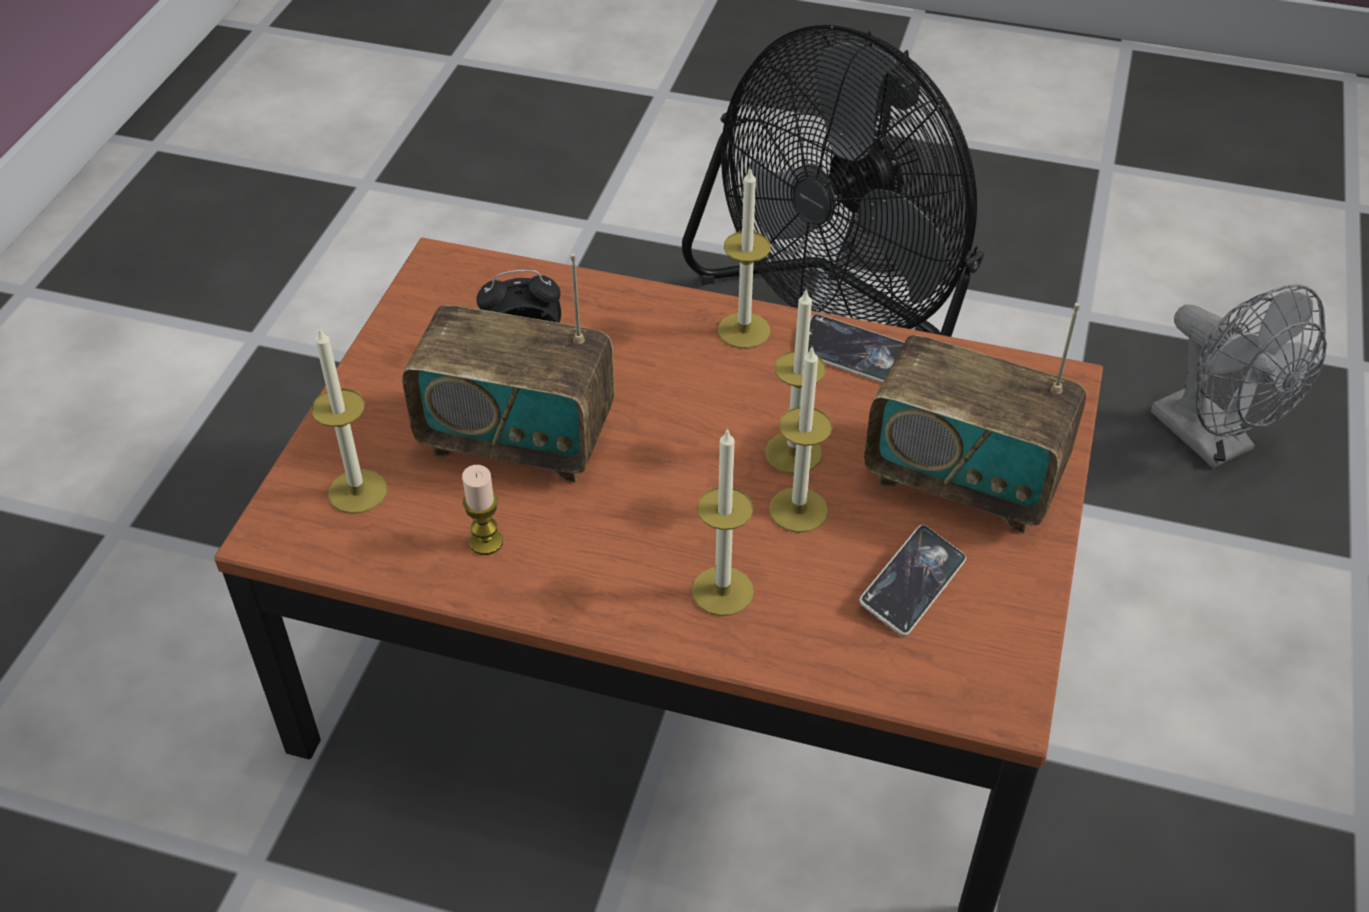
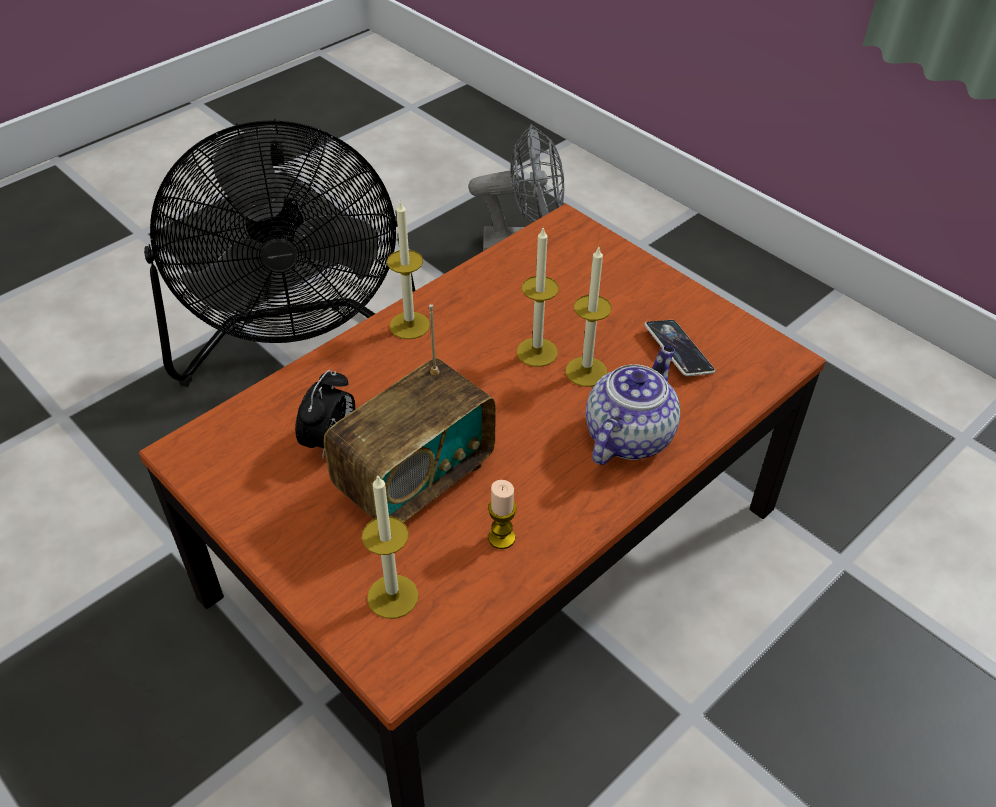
camera: 60 degrees left, 0 degrees up
(722, 591) = (628, 435): candle -> teapot
(852, 355) = (474, 289): phone -> none
(963, 480) = (613, 294): radio -> none

